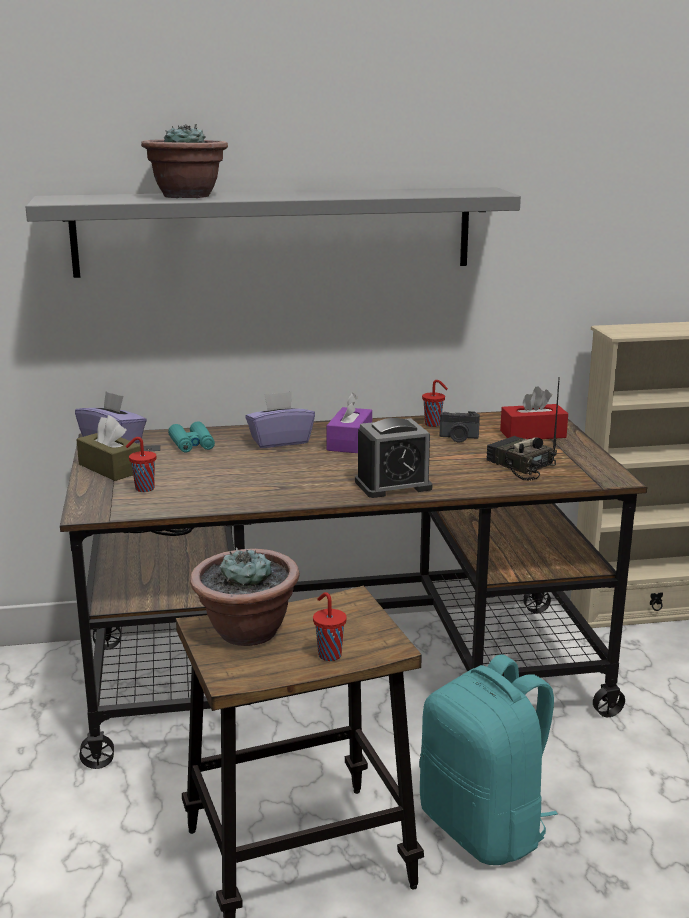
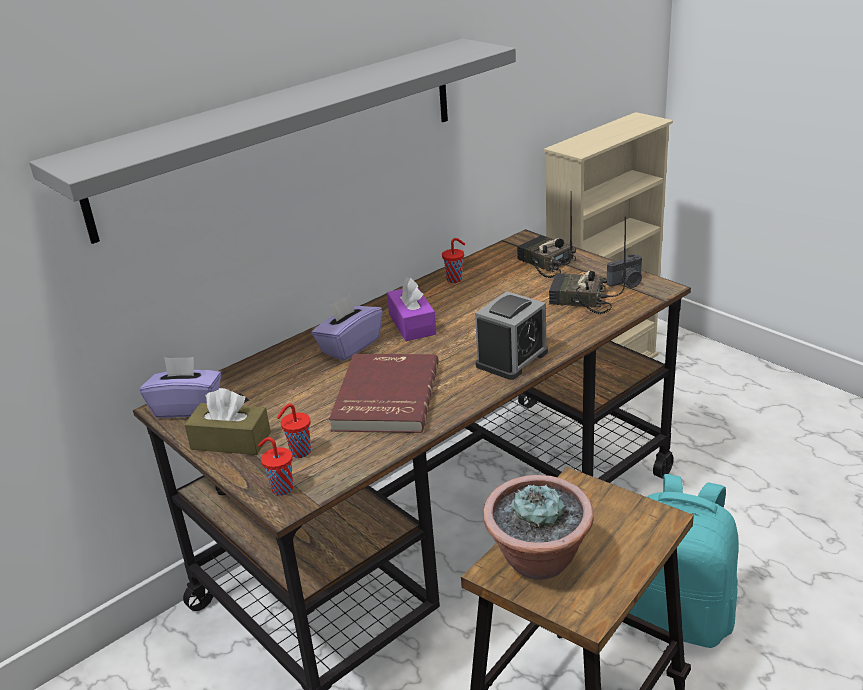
camera: 30 degrees left, 10 degrees up
(187, 196) = (214, 121): potted plant -> none
(192, 444) = (272, 380): turquoise binoculars -> none
(254, 477) = (384, 397): none -> red book
(328, 654) = (626, 550): red cup -> red cup (281, 489)
(458, 438) = (495, 288): camera -> camera (627, 283)
(533, 434) = (545, 263): red tissue box -> radio

